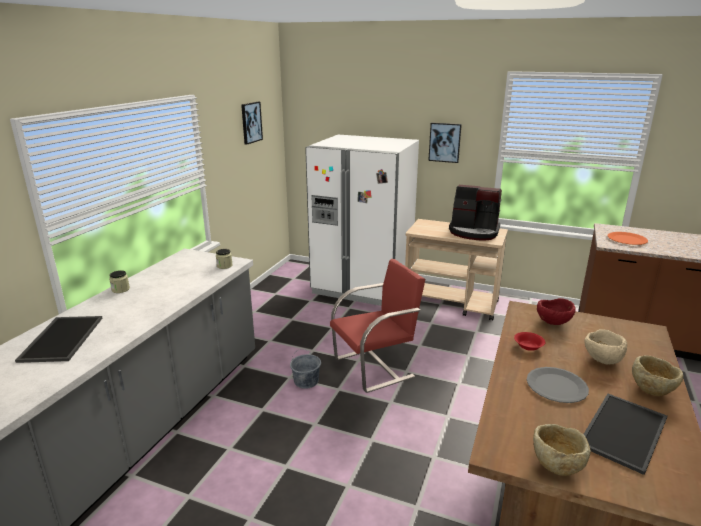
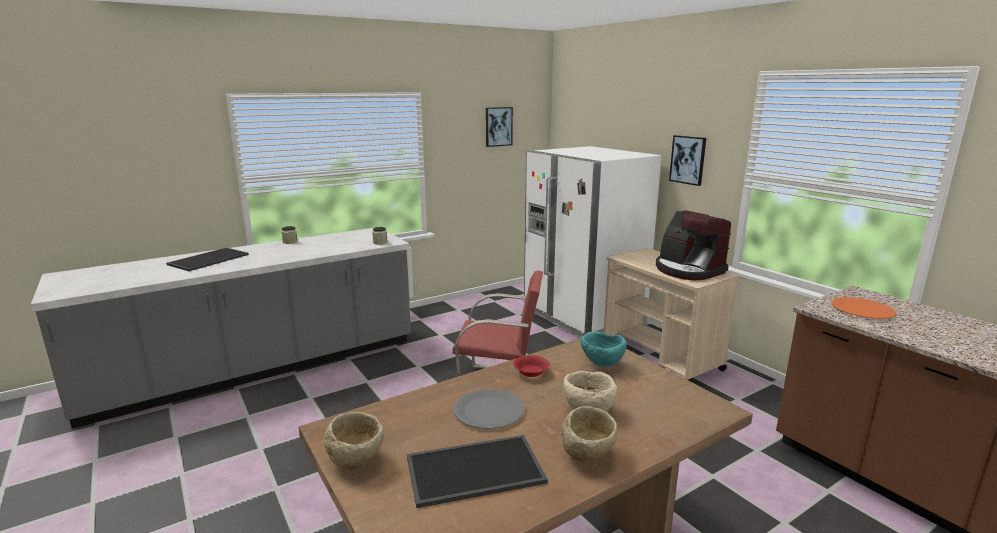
camera: 35 degrees right, 5 degrees down
(306, 381) = (426, 374): grey bucket -> none
(553, 323) = (601, 364): red bowl -> turquoise bowl

